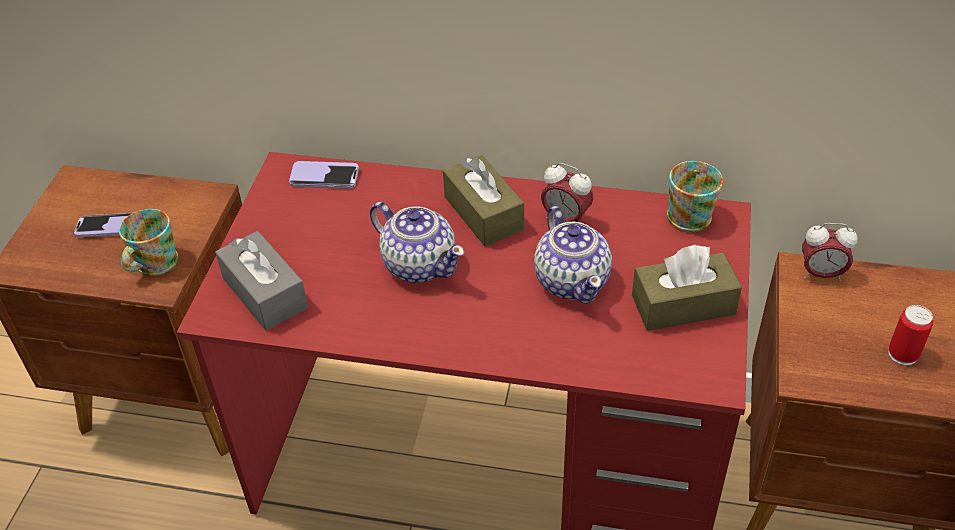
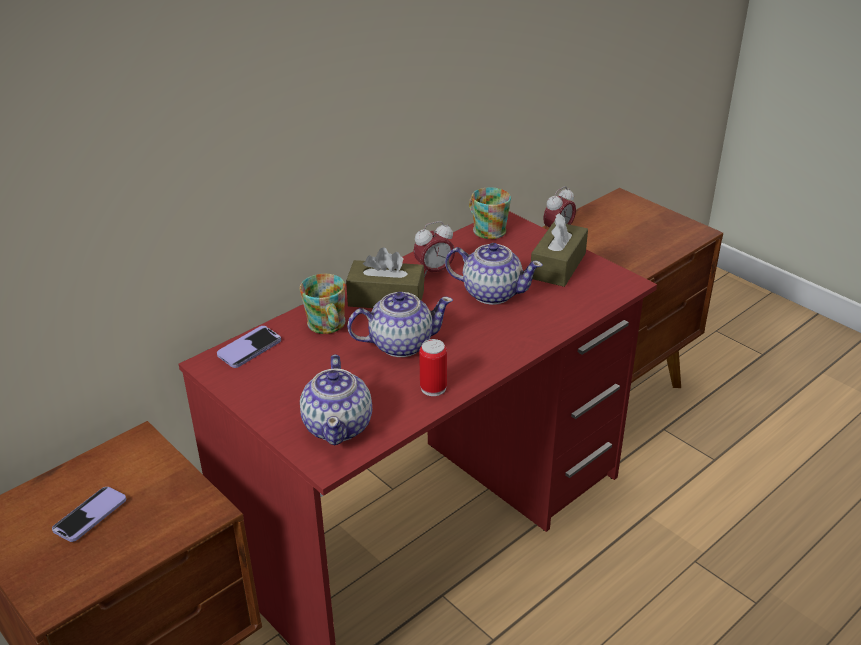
camera: 55 degrees left, 10 degrees down
(152, 265) = (177, 506): mug -> mug (327, 326)
(265, 293) = (338, 426): grey tissue box -> teapot
(903, 354) = (642, 238): can -> can (433, 388)

